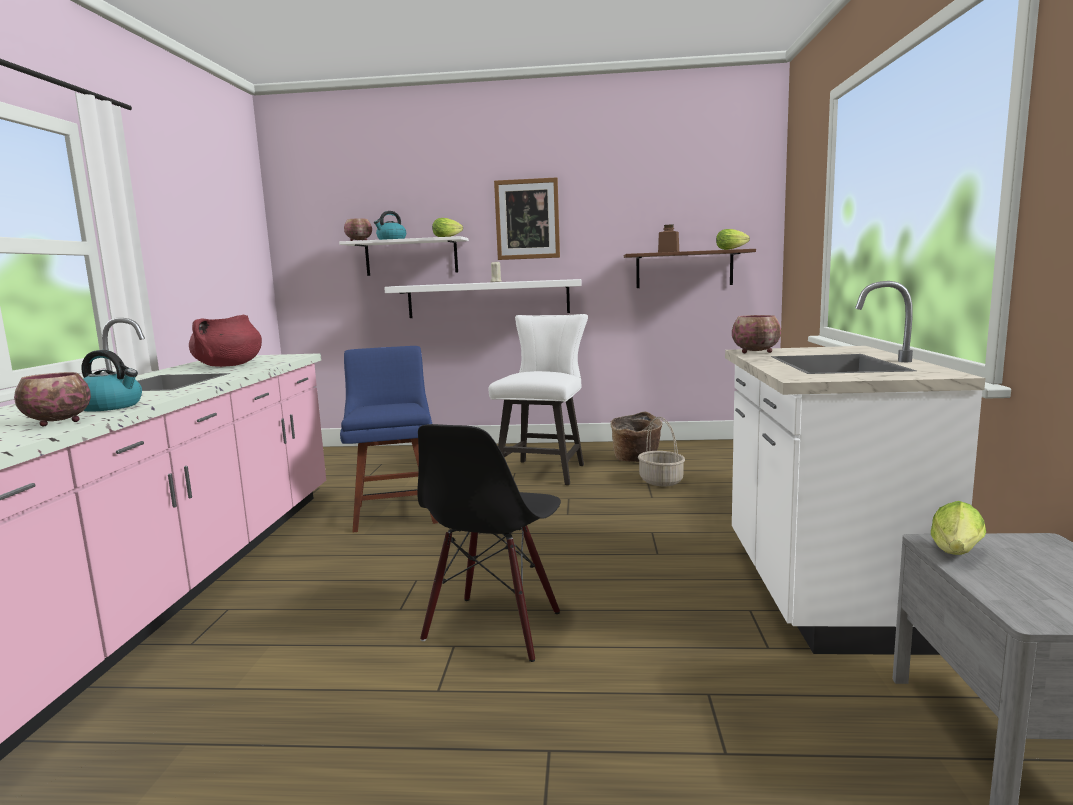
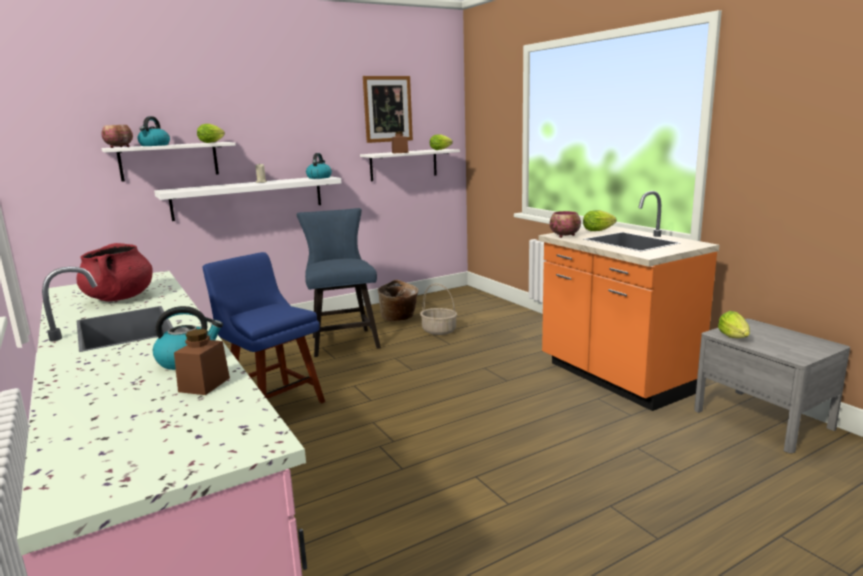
camera: 35 degrees left, 5 degrees up
(57, 422) = (204, 385): bowl -> brown jar
(494, 627) = (482, 456): black chair -> none
(527, 219) = (279, 124): picture -> picture (387, 109)
(544, 470) = (343, 340): white chair -> blue chair
(562, 279) = (319, 177): none -> kettle
(684, 269) = (403, 164): brown shelf -> white shelf
(820, 593) = (615, 378): white counter -> orange counter
(830, 350) = (599, 230): none -> lettuce

